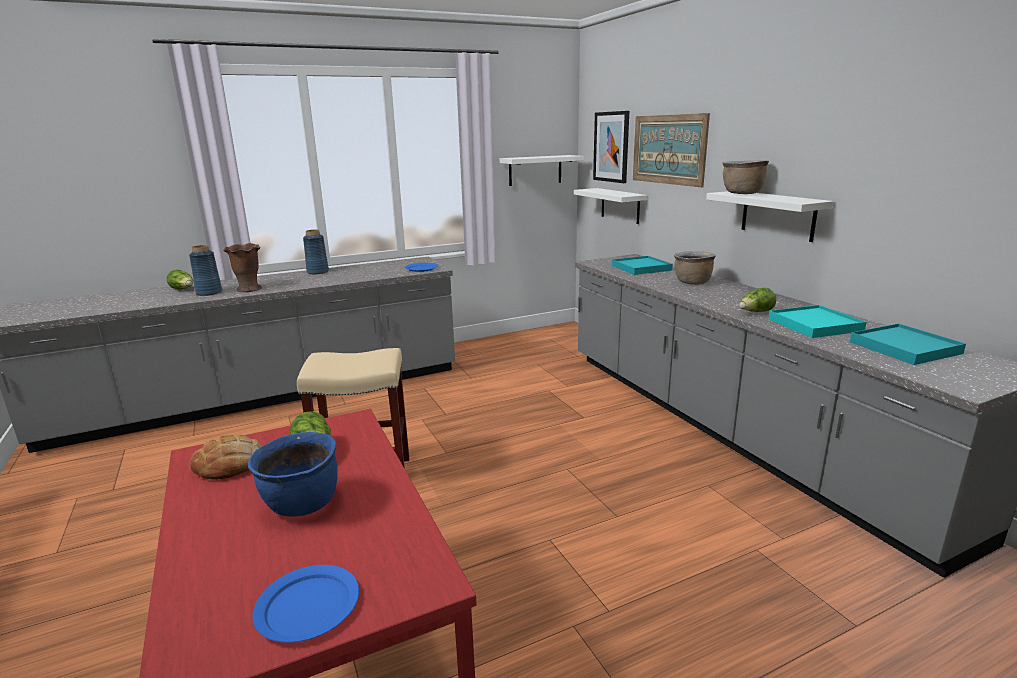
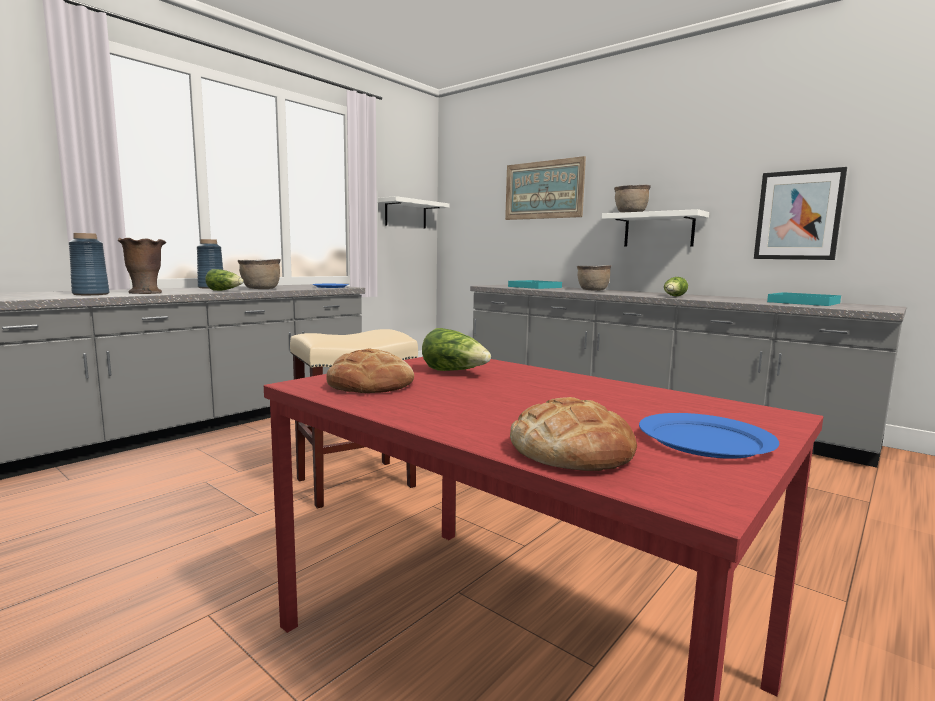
camera: 25 degrees left, 10 degrees down
(183, 289) = (43, 293): lettuce -> lettuce (225, 290)
(205, 593) = (572, 450): none -> bread
(302, 504) = (527, 396): blue cooking pot -> none
(350, 277) = (260, 289): none -> brown cooking pot
(611, 147) = (478, 194): picture -> picture (798, 215)
(620, 205) = (490, 244): white shelf -> none
(815, 325) = (726, 299): turquoise tray -> none

